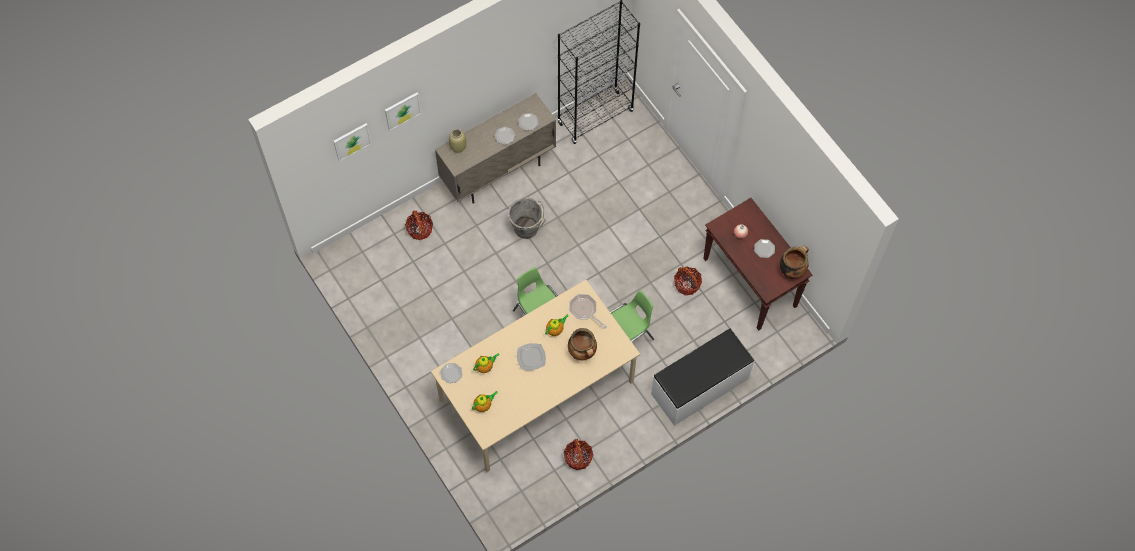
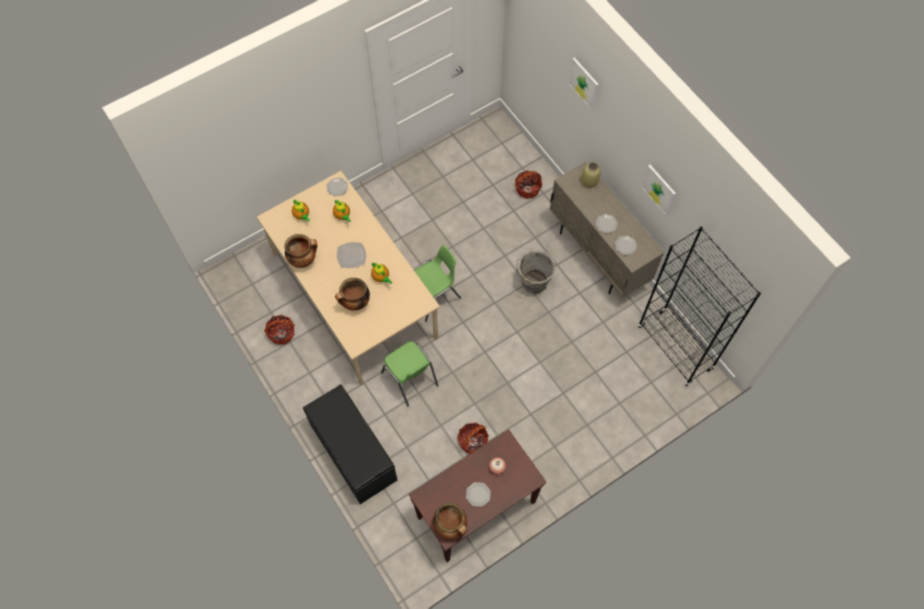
camera: 90 degrees right, 0 degrees up
(352, 141) = (546, 46): picture -> picture (659, 189)
(534, 401) = (303, 259): none -> cooking pot
(584, 310) = (403, 305): frying pan -> none
(700, 387) = (352, 452): white bench -> black bench

